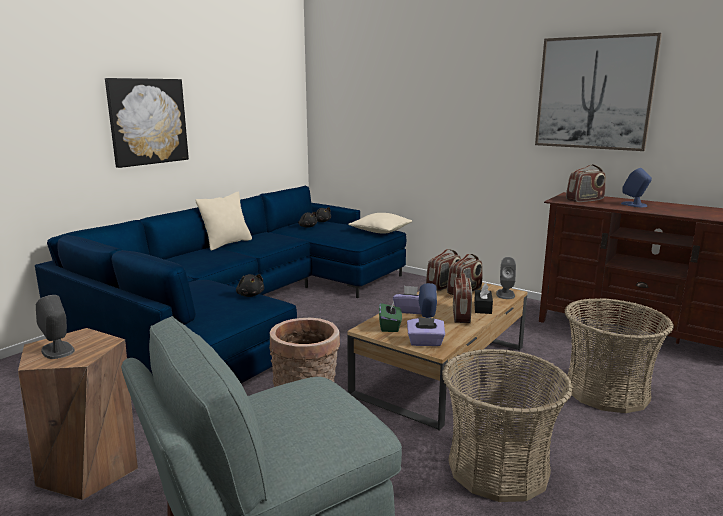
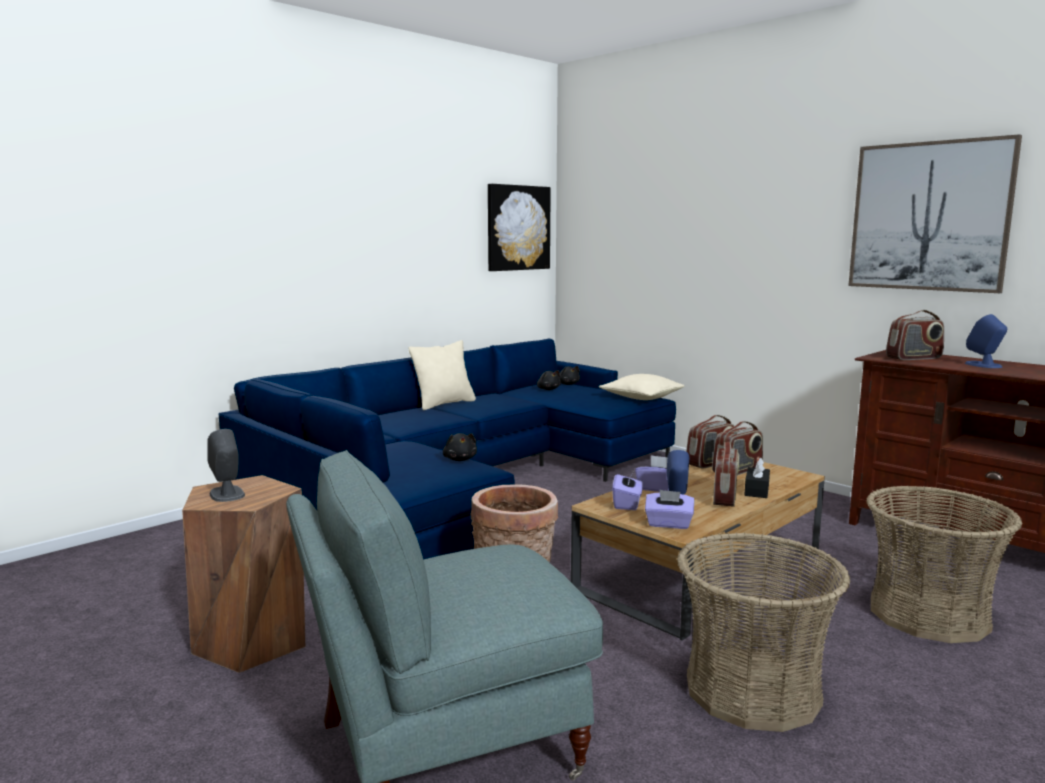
camera: 10 degrees right, 5 degrees down
(148, 121) = (358, 252): picture -> picture (518, 228)
(390, 326) = (627, 504): green tissue box -> purple tissue box
(505, 294) = (792, 477): grey speaker -> none

